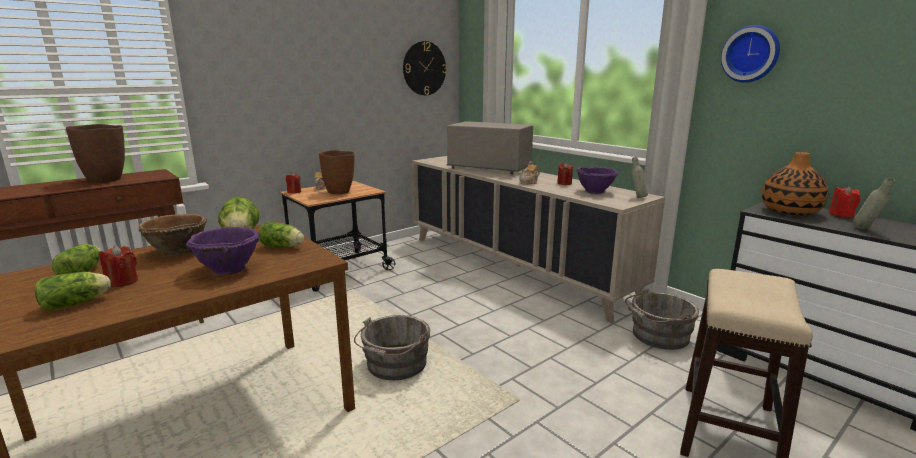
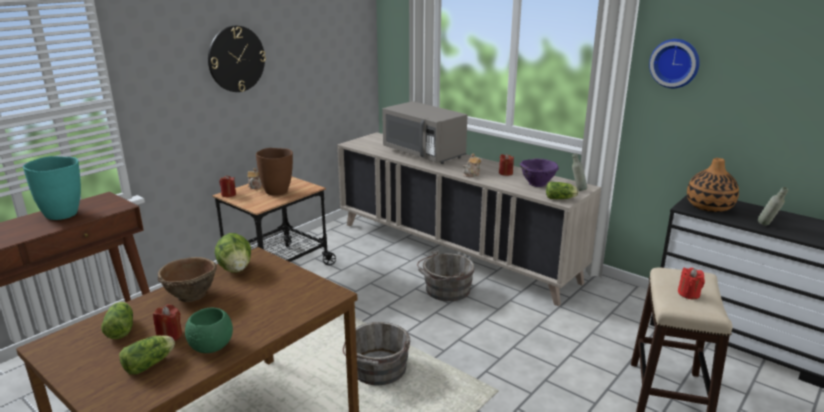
camera: 10 degrees left, 5 degrees up
(106, 179) = (63, 214): brown vase -> turquoise vase
(154, 294) = (212, 347): none -> green bowl
(228, 269) = (255, 312): purple bowl -> none
(283, 247) = (287, 281): lettuce -> lettuce (561, 198)
(424, 68) = (344, 44): wall clock -> wall clock (236, 59)
(489, 168) = (424, 153): grey microwave -> grey microwave turned 150 degrees counterclockwise
(657, 336) = (600, 316): grey bucket -> grey bucket (445, 290)
(841, 214) = (748, 208): red candle -> red candle (688, 294)

